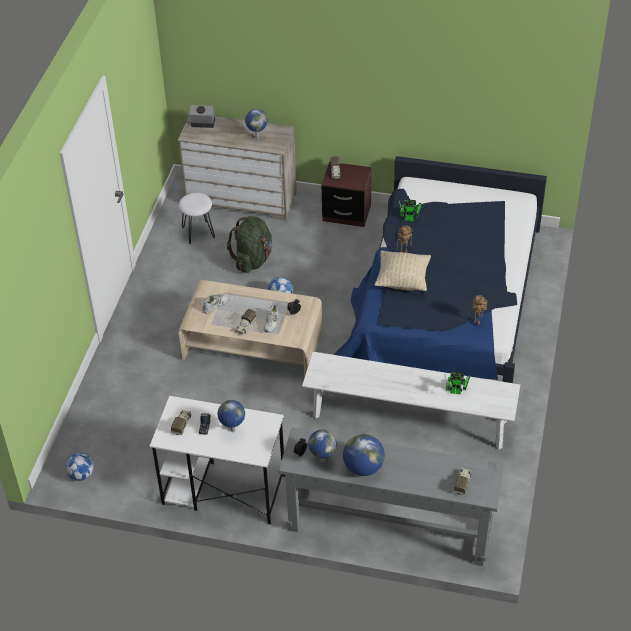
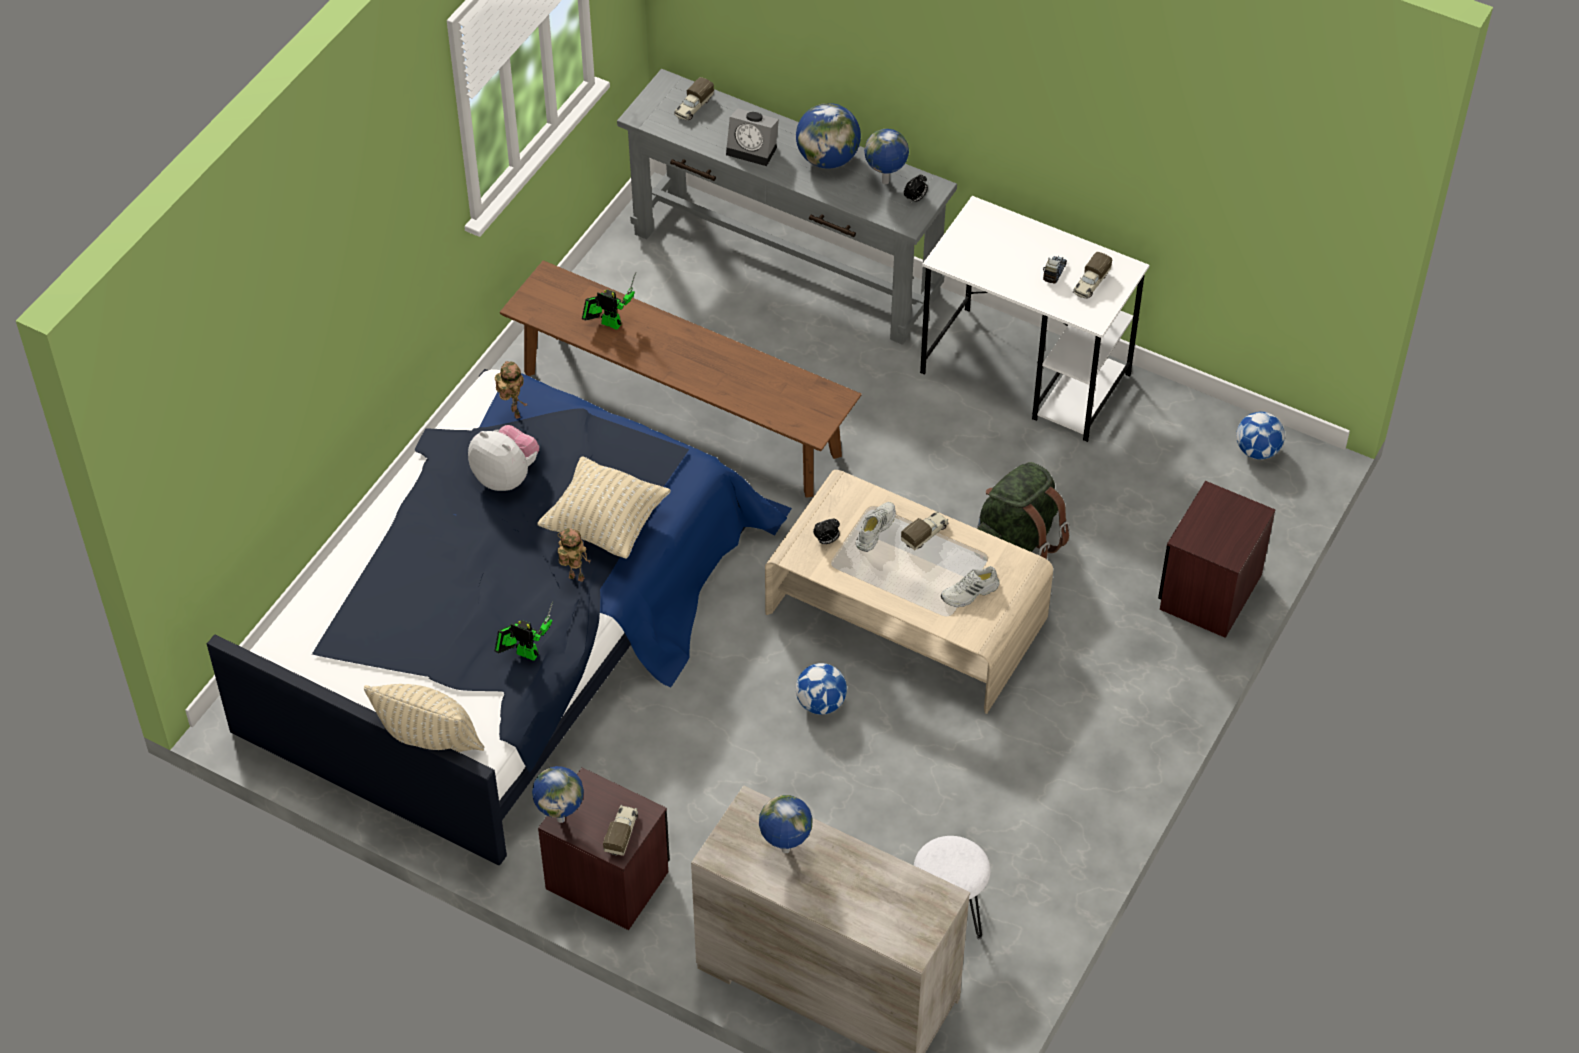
camera: 165 degrees left, 5 degrees up
(100, 391) = (1209, 592): none -> brown nightstand
(202, 123) = (901, 928): alarm clock -> alarm clock (754, 149)
(232, 431) = (1011, 257): globe -> globe (561, 818)
(253, 260) = (849, 809): green backpack -> green backpack (1016, 543)
(409, 419) = (680, 413): white bench -> brown bench
(432, 183) = (430, 744): none -> beige pillow
(463, 291) = (506, 476): none -> plush toy

